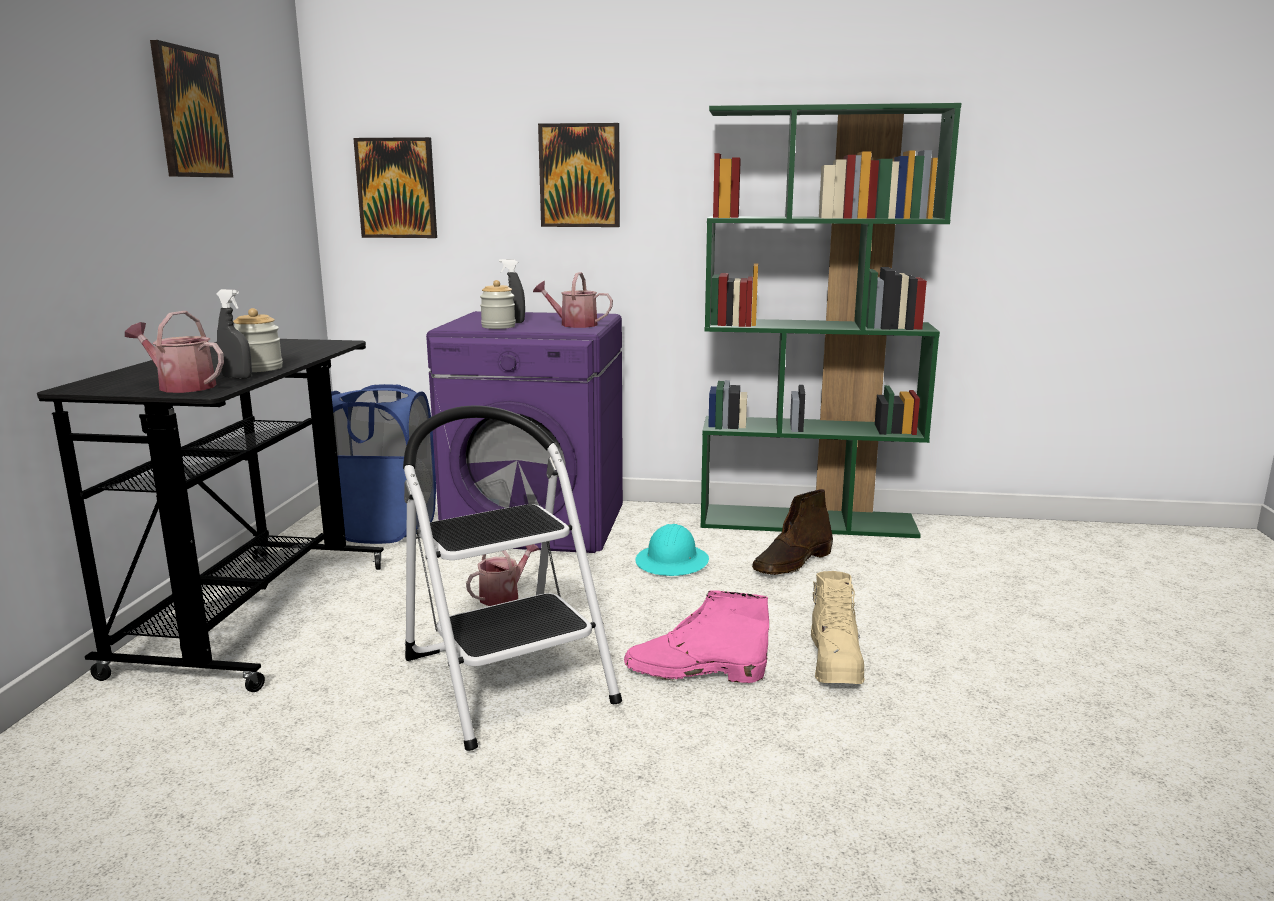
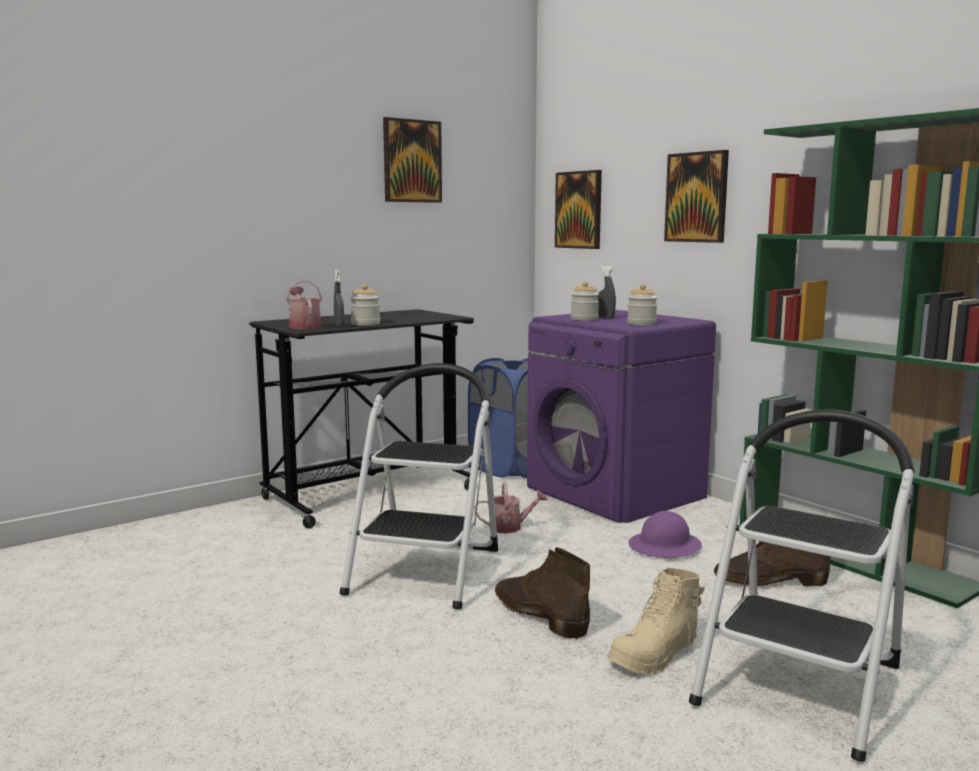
camera: 45 degrees right, 5 degrees down
(573, 324) = (641, 323): watering can -> jar
(672, 562) = (665, 547): turquoise hard hat -> purple hard hat
(693, 672) = (539, 614): pink boot -> brown boot
(945, 636) = (802, 682): none -> step ladder

